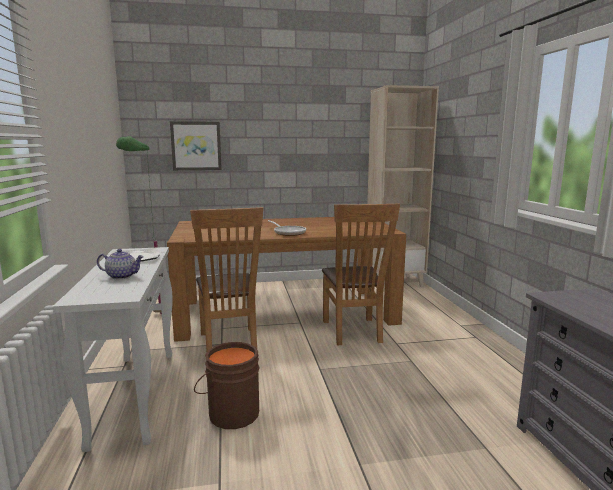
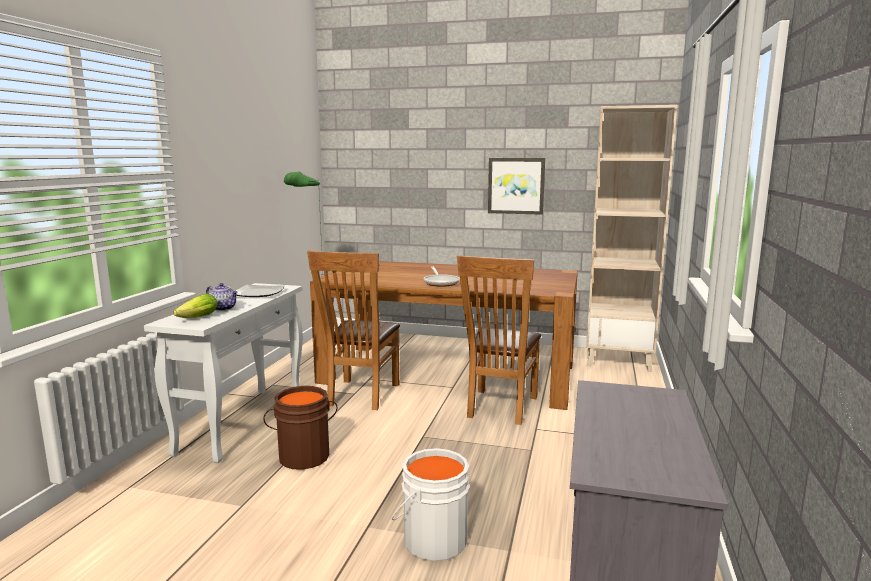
camera: 25 degrees right, 0 degrees up
(108, 290) = (196, 318): none -> lettuce
(196, 146) = (392, 178): picture -> picture (516, 186)
(423, 458) = (432, 539): none -> white bucket

